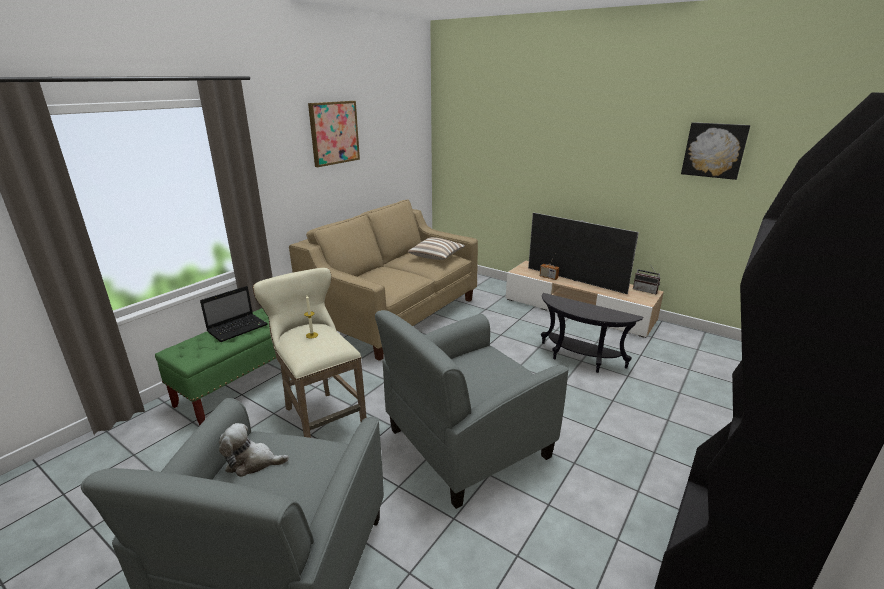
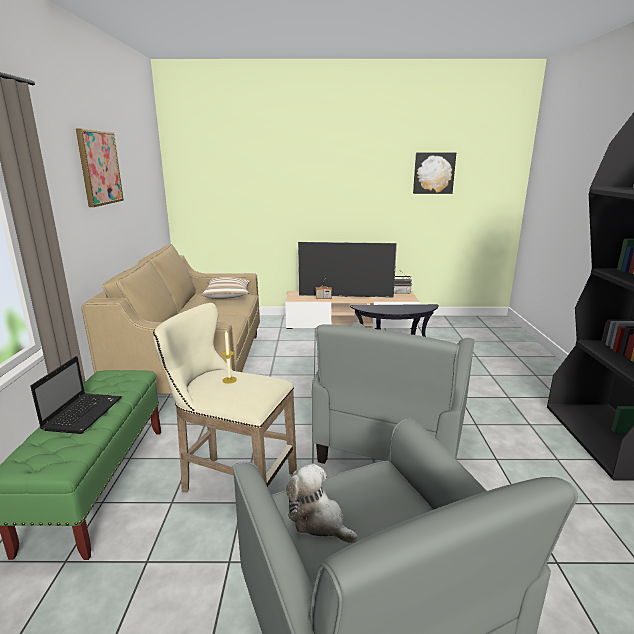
camera: 35 degrees left, 5 degrees down
(252, 462) = (319, 520): plush toy -> plush toy turned 75 degrees clockwise

